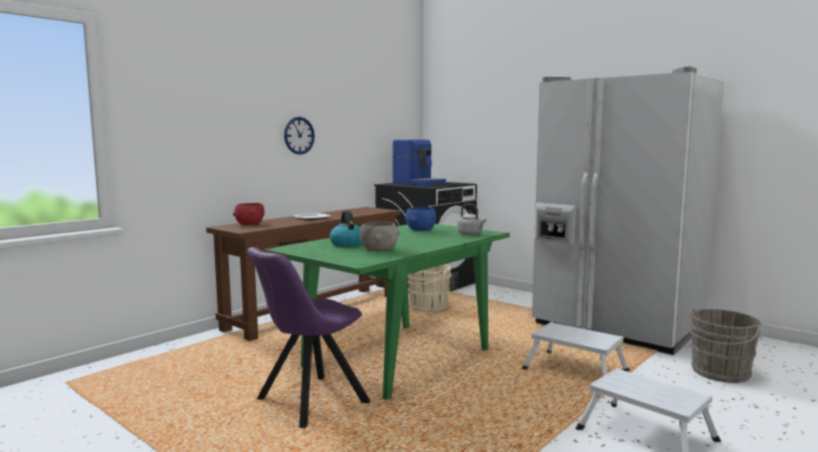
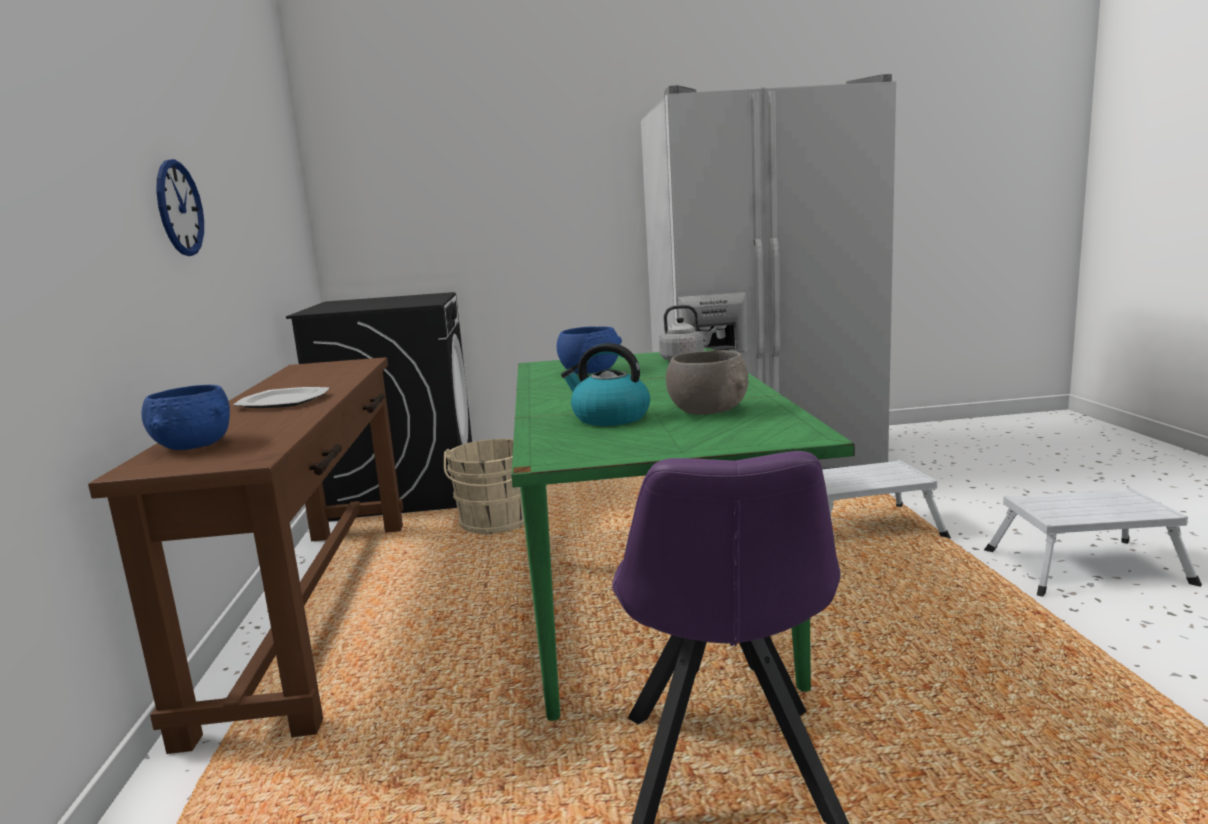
camera: 45 degrees left, 5 degrees up
(250, 224) = (194, 445): red bowl -> blue bowl
(419, 183) = (364, 304): coffee machine -> none
(719, 373) = (955, 474): grey bucket -> none

